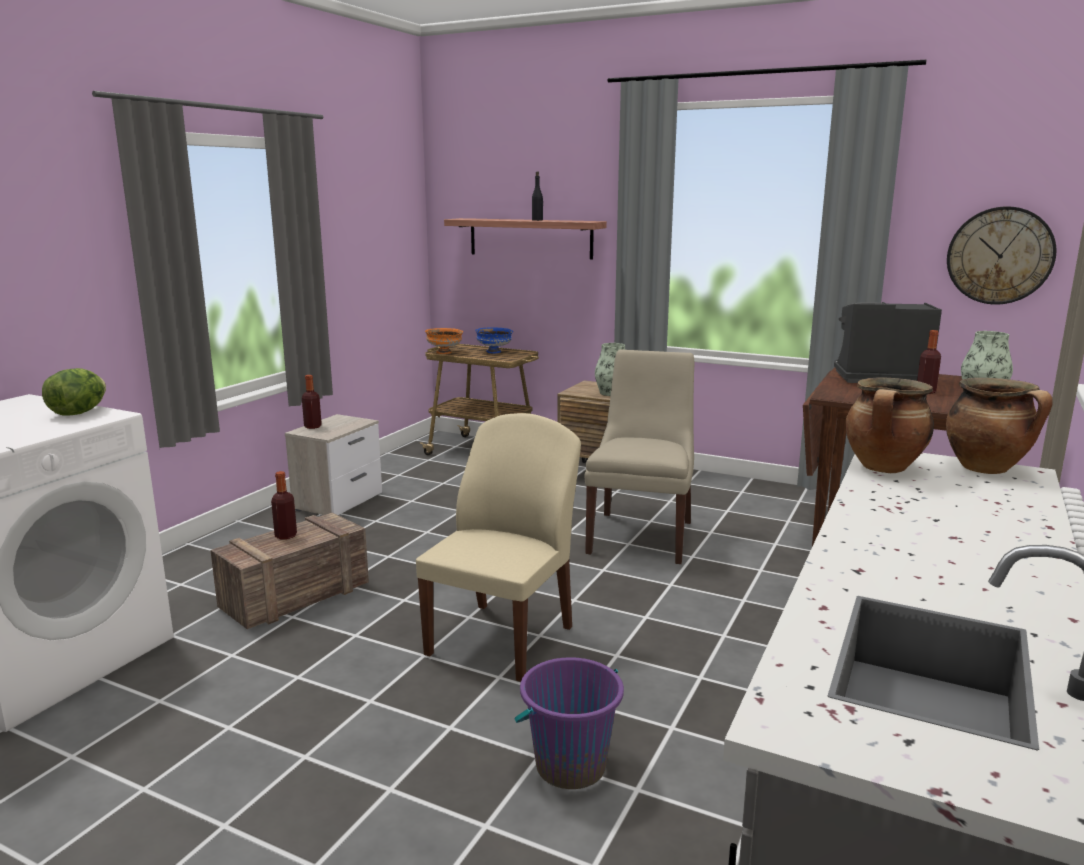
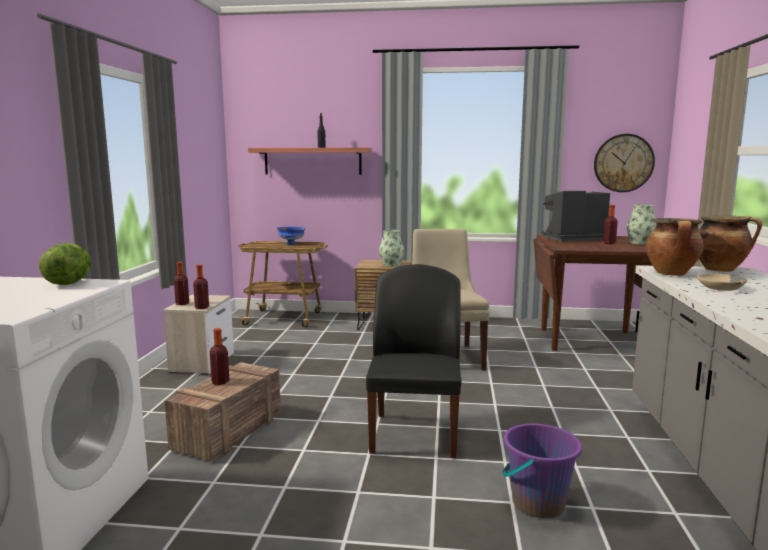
camera: 20 degrees left, 5 degrees down
(328, 434) = (202, 307): none -> bottle
(444, 352) = (255, 246): orange bowl -> none
(503, 639) = (415, 433): beige chair -> black chair
(909, 505) = (720, 288): none -> beige bowl

